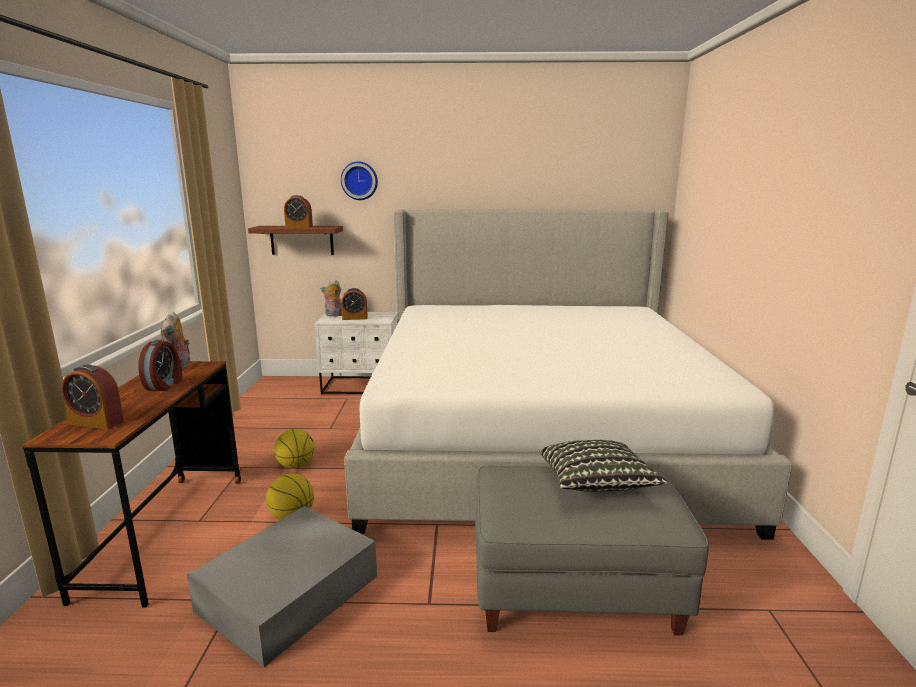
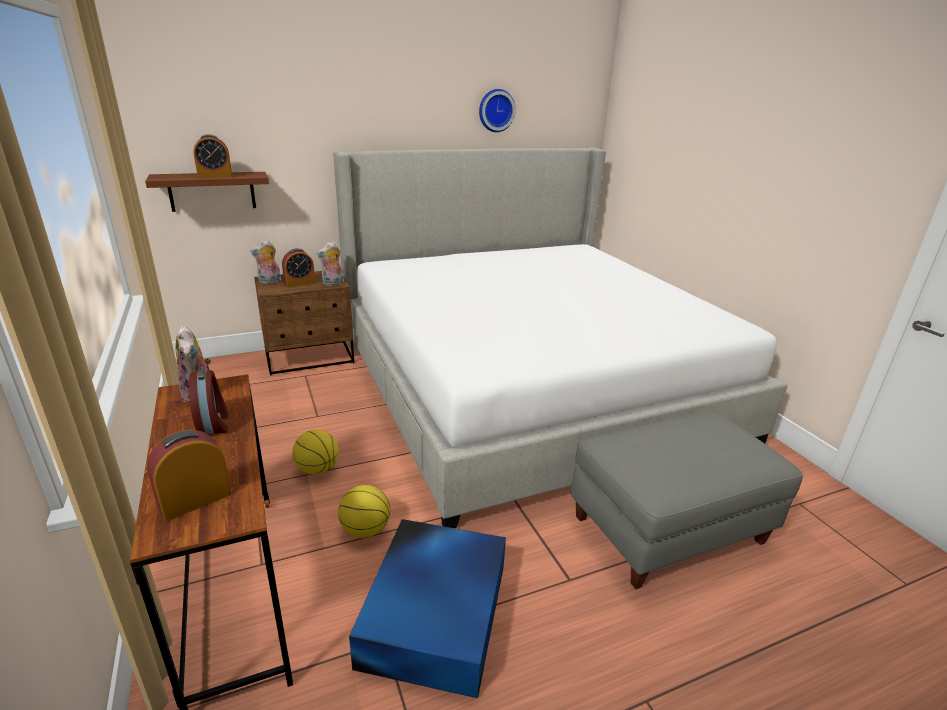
camera: 25 degrees left, 10 degrees up
(96, 422) = (195, 500): alarm clock -> alarm clock turned 150 degrees clockwise
(291, 592) = (436, 612): grey storage box -> blue storage box
(359, 181) = (283, 114): wall clock -> wall clock (495, 110)
(361, 386) = (310, 358): white nightstand -> brown nightstand
(380, 320) = (333, 283): none -> plush toy
(596, 485) = (692, 439): pillow -> none

